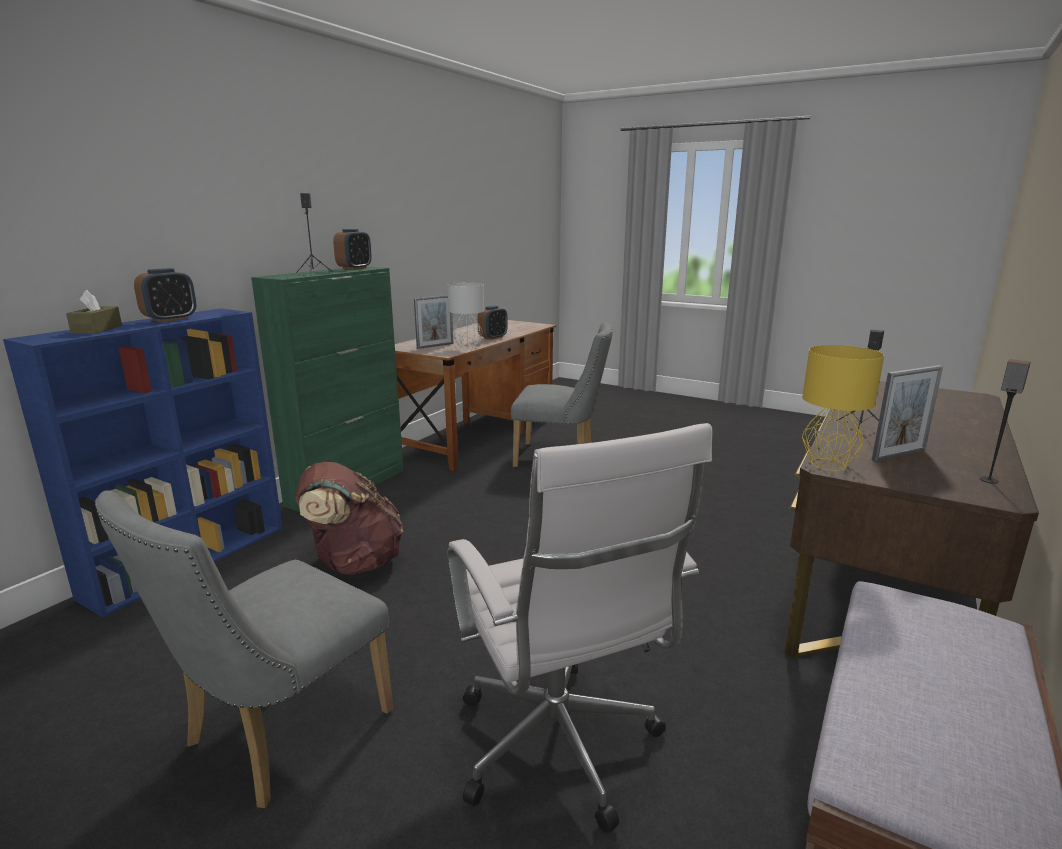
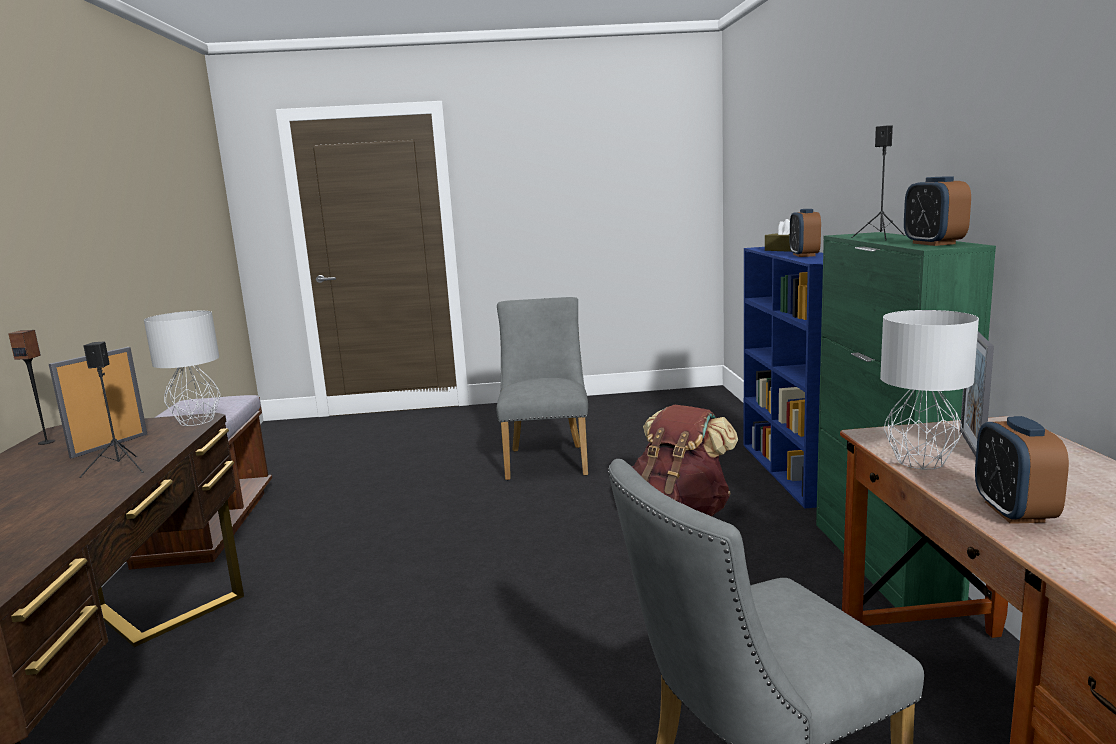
camera: 145 degrees right, 5 degrees down
(560, 750) = (397, 500): white office chair -> none
(829, 464) = (195, 421): yellow table lamp -> grey table lamp

